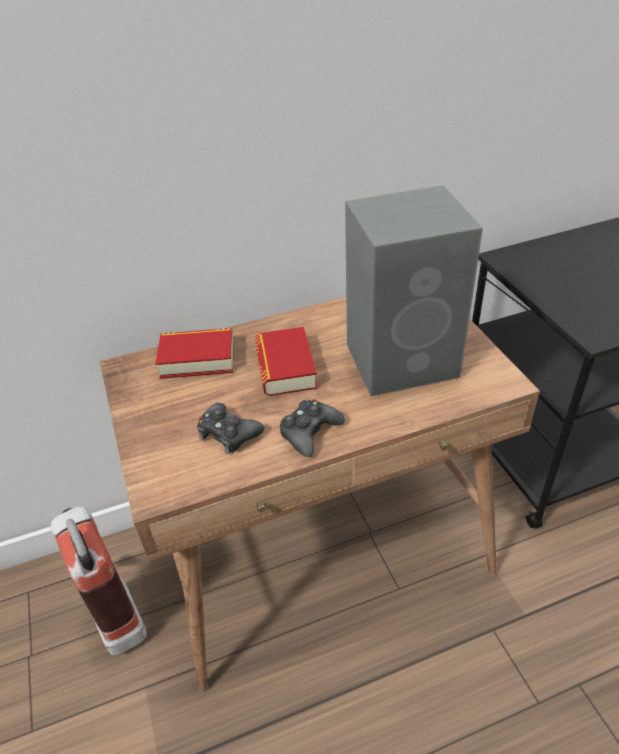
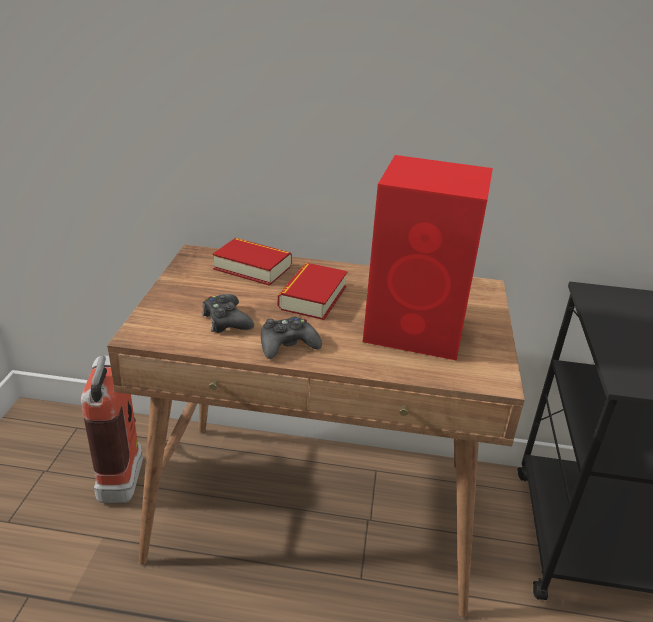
camera: 25 degrees right, 10 degrees down
(404, 360) = (418, 329): grey speaker -> red speaker

